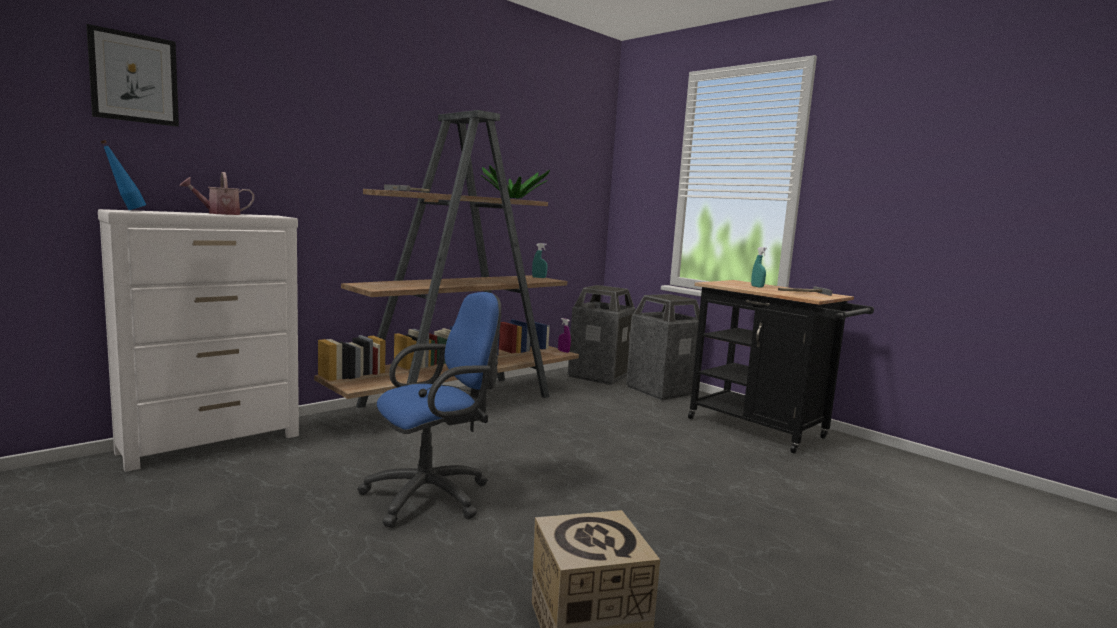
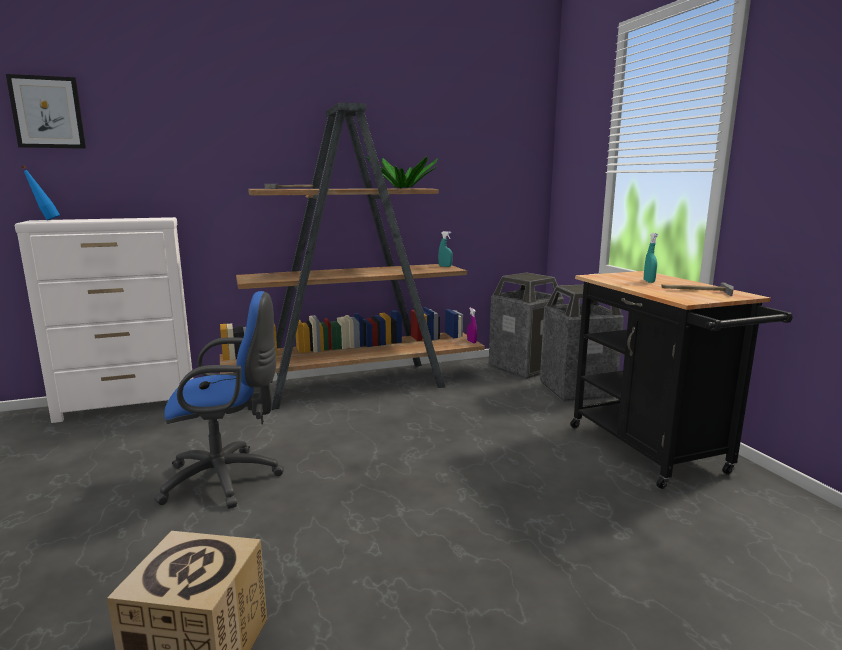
camera: 25 degrees right, 5 degrees up
(219, 213) = (116, 219): watering can -> none

